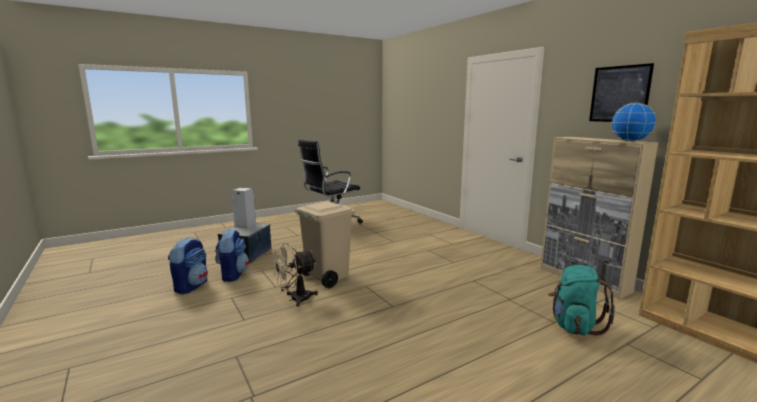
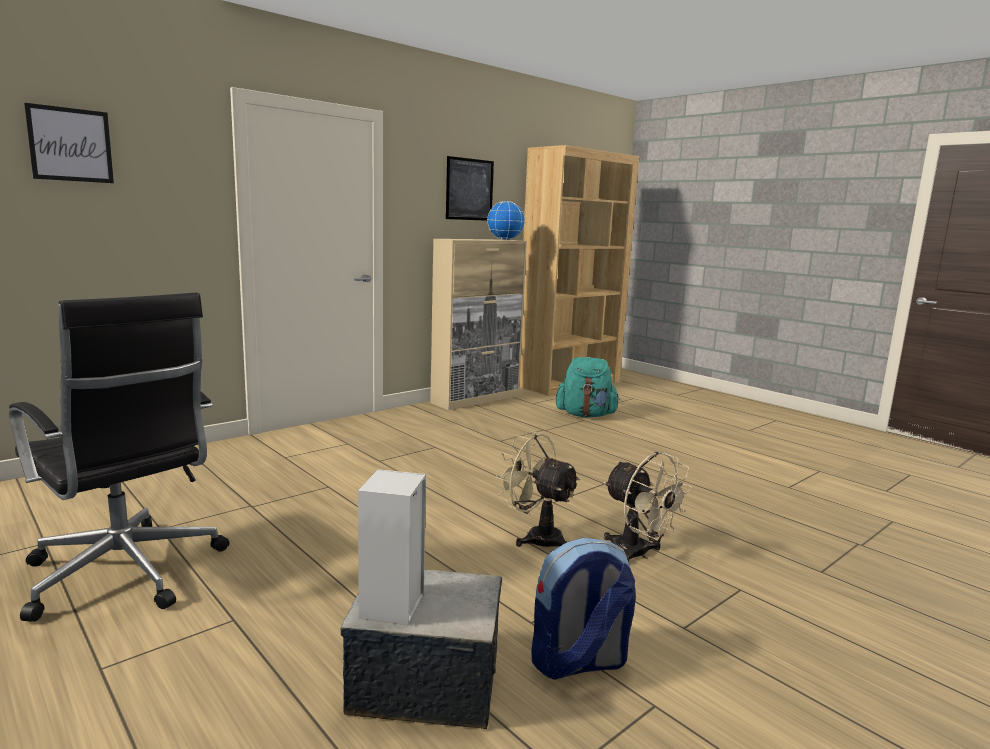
camera: 100 degrees left, 0 degrees up
(191, 286) = (682, 719): backpack -> none
(326, 277) = (536, 537): beige trash can -> beige fan
(423, 94) = (70, 144): none -> picture

